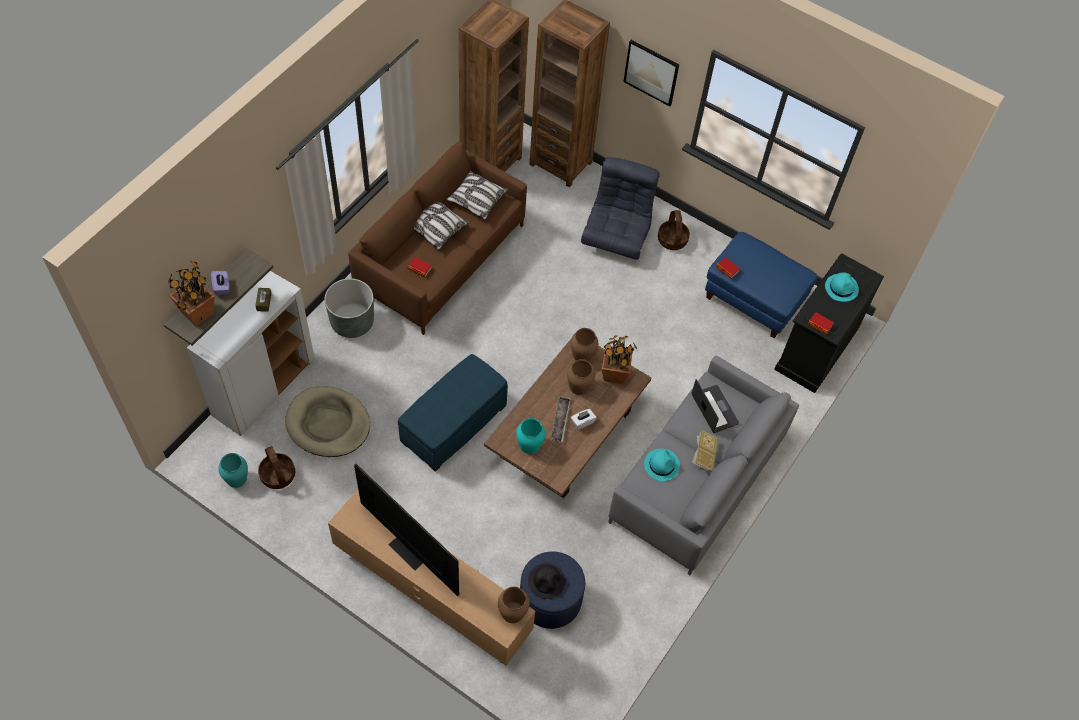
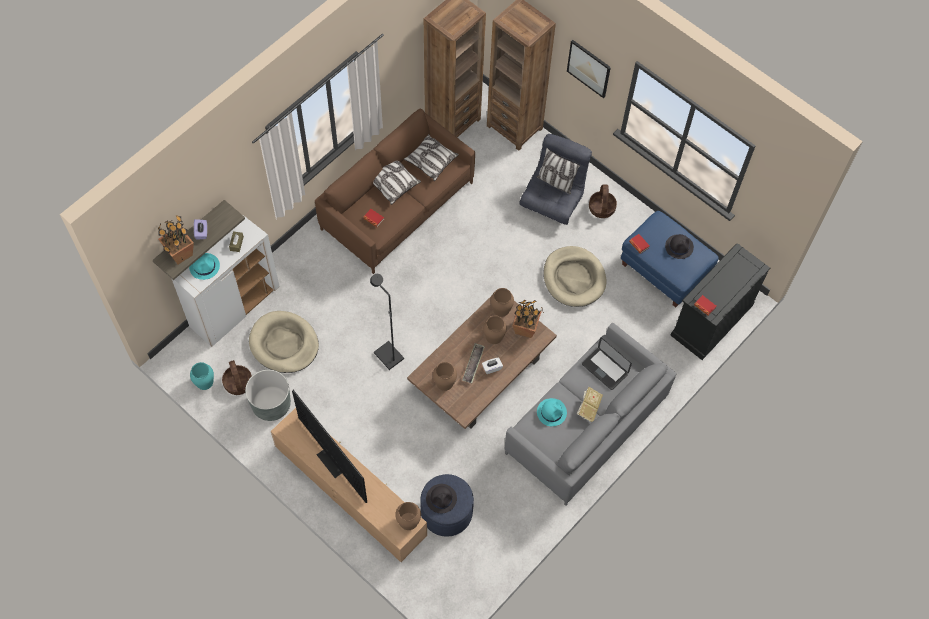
camera: 10 degrees right, 5 degrees up
(352, 322) = (314, 256): grey planter -> grey planter (271, 404)
(453, 425) = (388, 356): blue ottoman -> black floor lamp
(529, 444) = (444, 382): turquoise vase -> brown vase
(619, 214) = (555, 182): none -> pillow
(654, 318) = (574, 278): none -> beige dog bed
(714, 409) = (604, 369): laptop -> laptop turned 150 degrees clockwise
(773, 267) = (679, 246): none -> black hat
(841, 288) = (730, 275): turquoise hat -> turquoise hat (204, 266)

